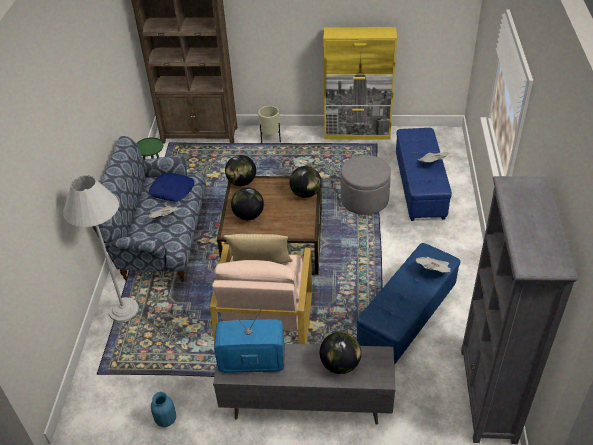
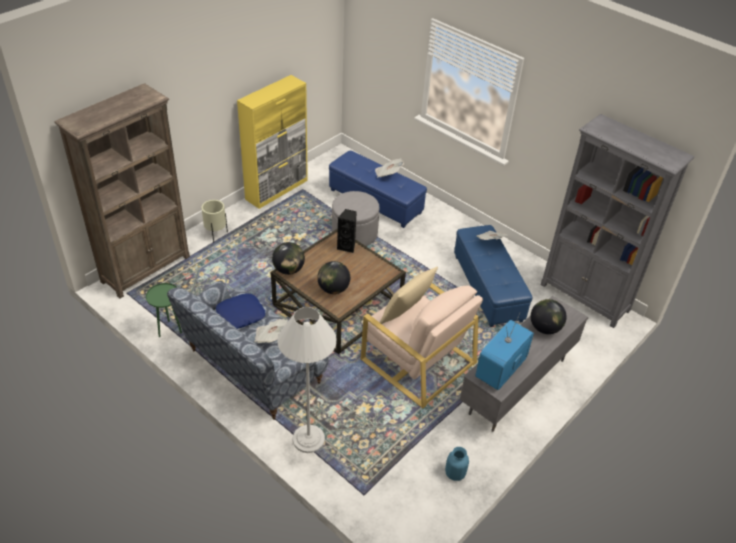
camera: 55 degrees left, 0 degrees up
(305, 193) = (347, 246): globe -> black speaker

